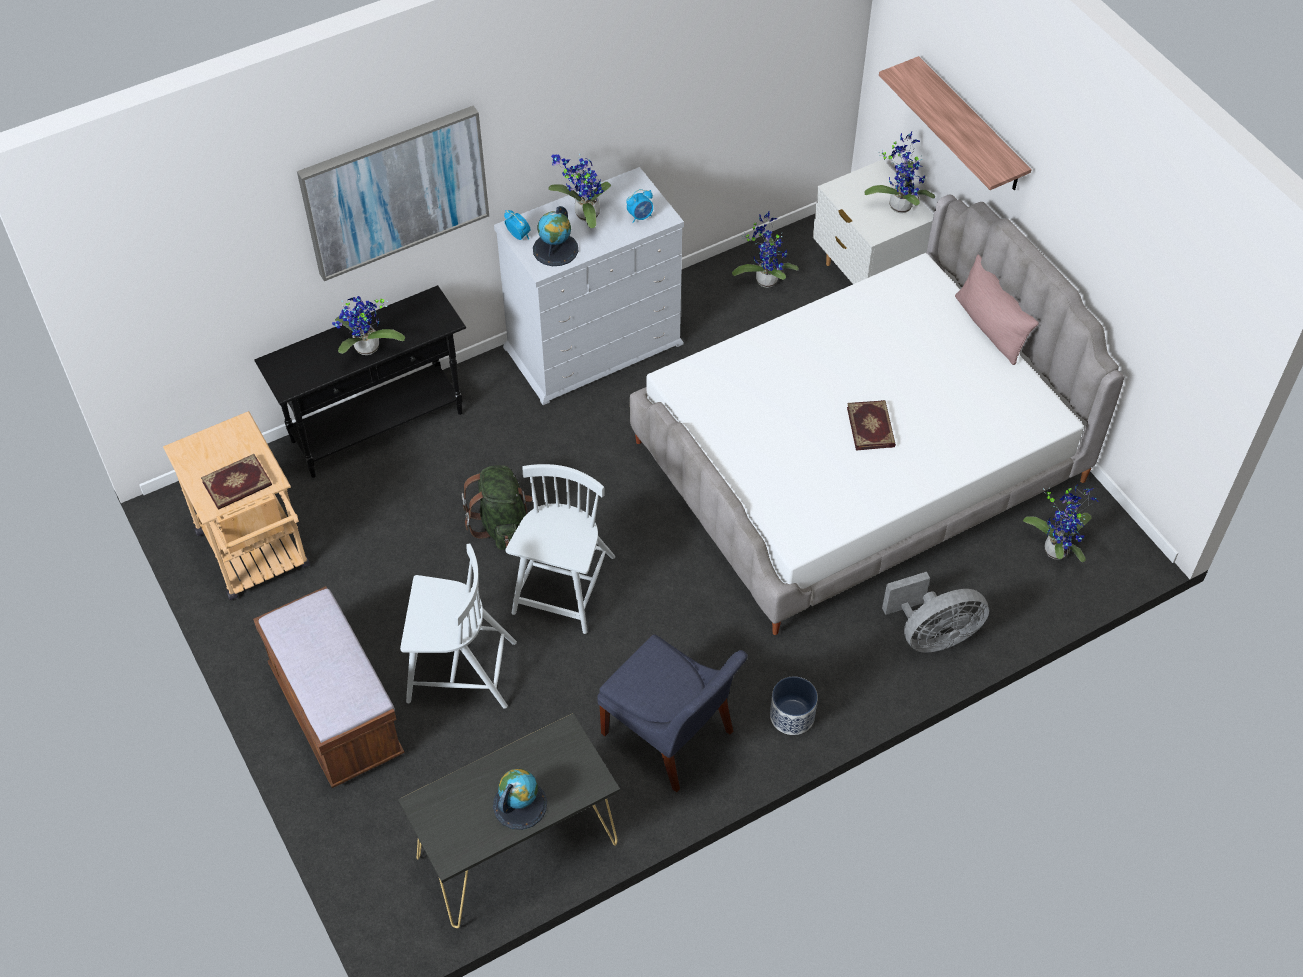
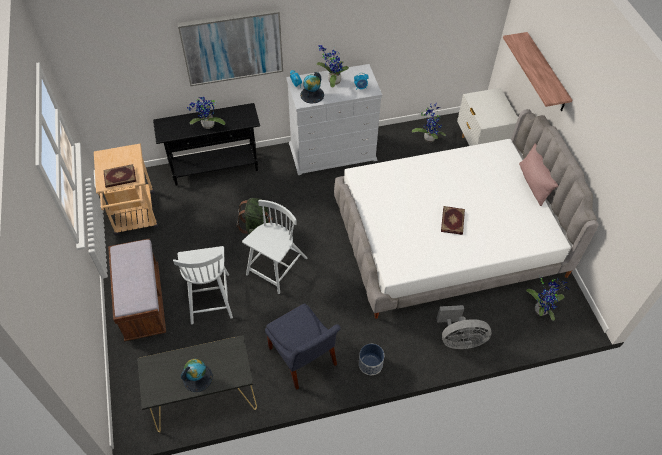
camera: 15 degrees right, 0 degrees up
(459, 671) = (209, 297): white chair -> white chair turned 60 degrees clockwise
(899, 204) = (503, 111): potted plant -> none

